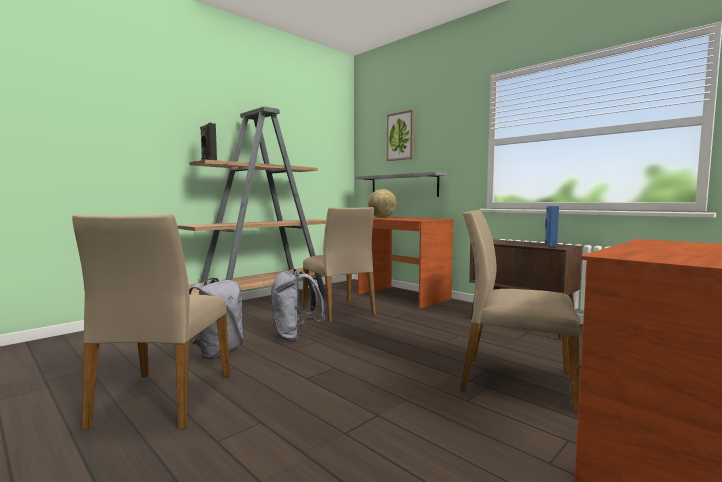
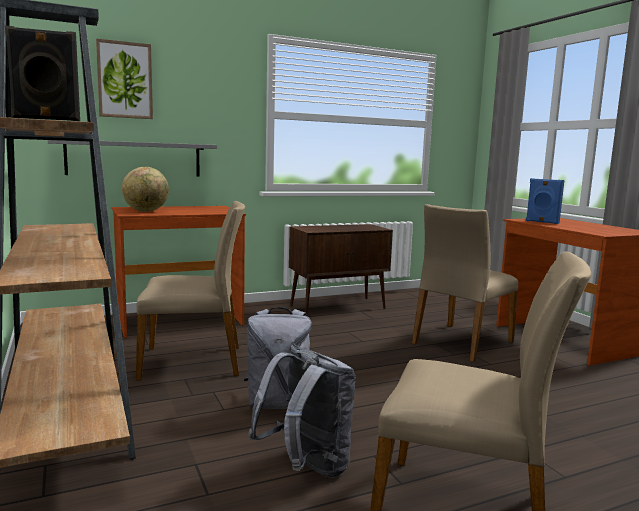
camera: 70 degrees left, 5 degrees up
(550, 245) = (360, 227): blue speaker -> blue speaker (542, 222)

